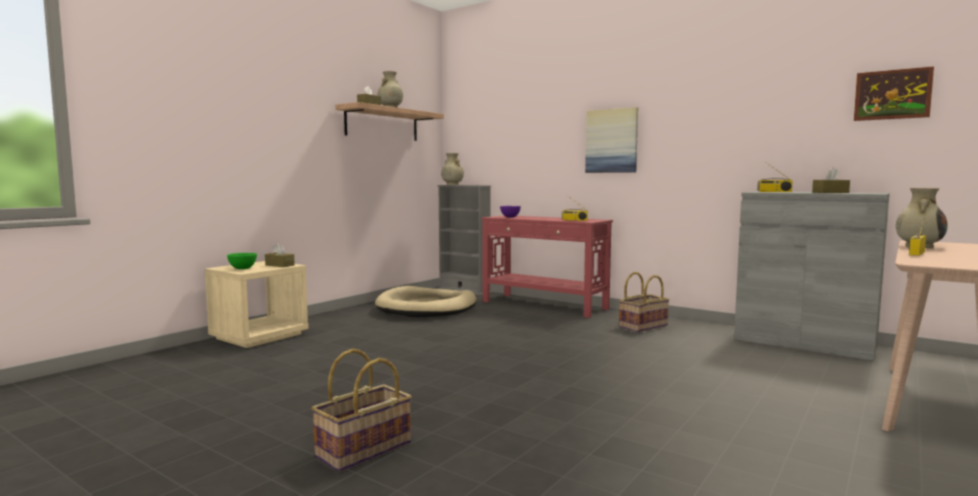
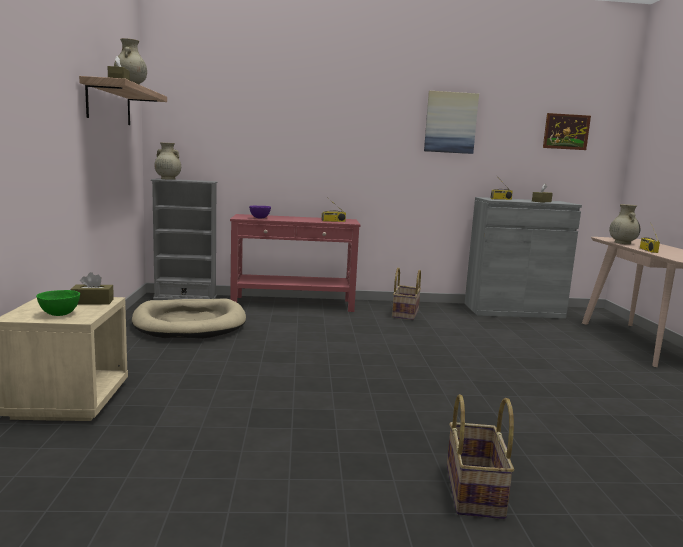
camera: 40 degrees left, 5 degrees up
(611, 141) = (355, 145): picture -> picture (450, 122)

